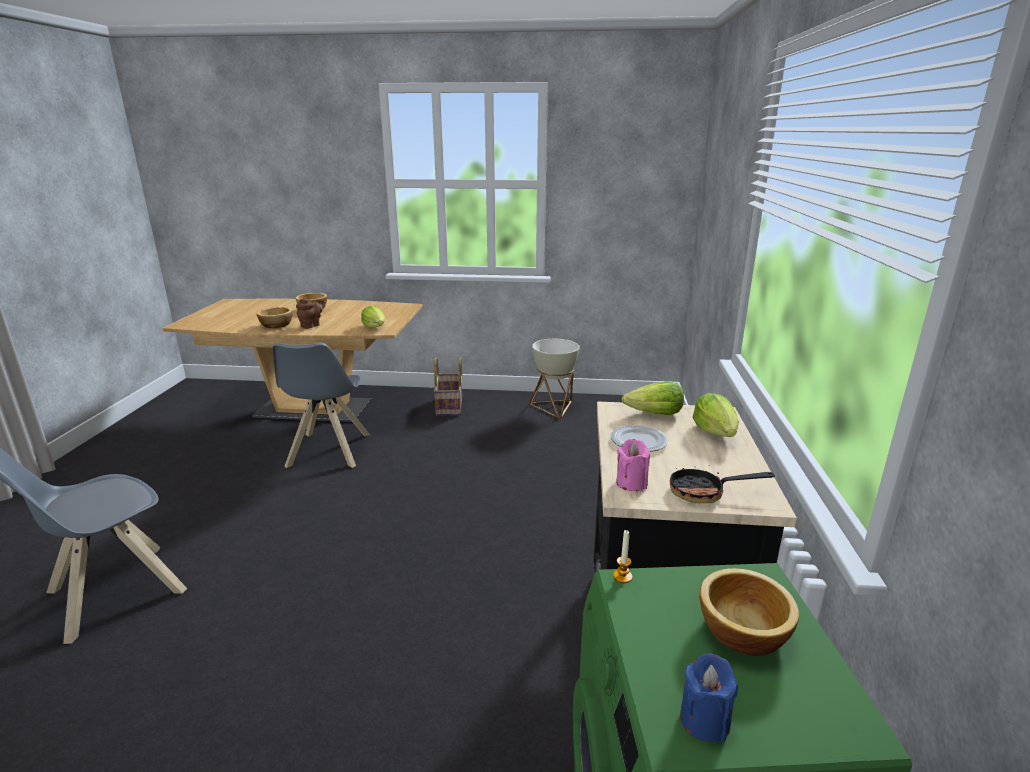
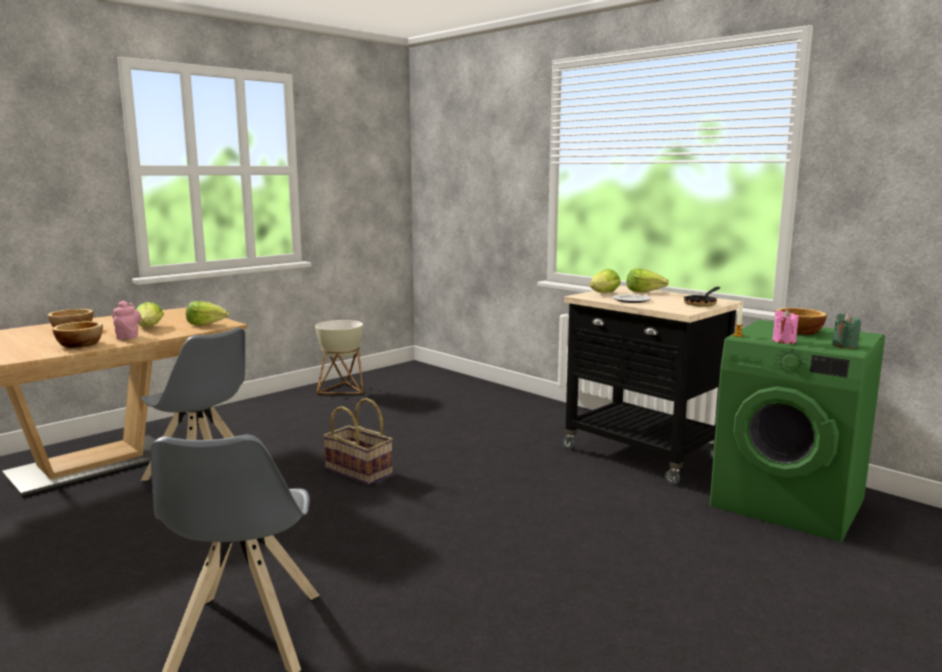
camera: 50 degrees left, 10 degrees down
(311, 325) = (128, 336): brown teapot -> pink teapot
(345, 319) = (150, 327): none -> lettuce
(450, 406) = (246, 416): basket -> basket (360, 471)
(631, 483) = (674, 309): pink candle -> pink candle (784, 341)
(704, 720) = (844, 345): blue candle -> green candle

